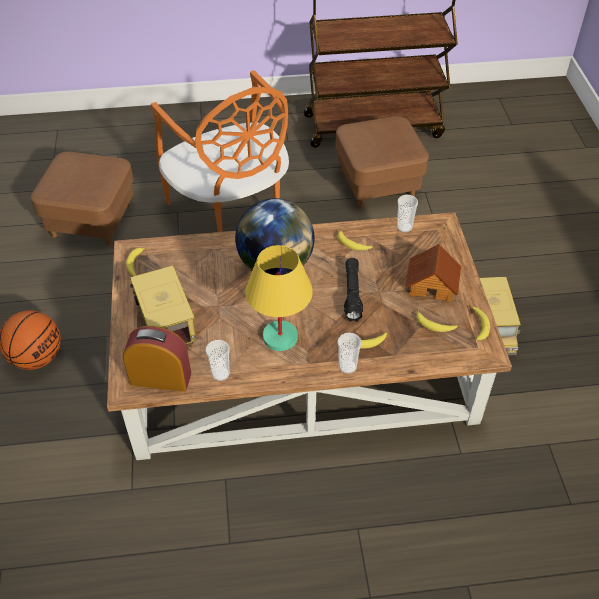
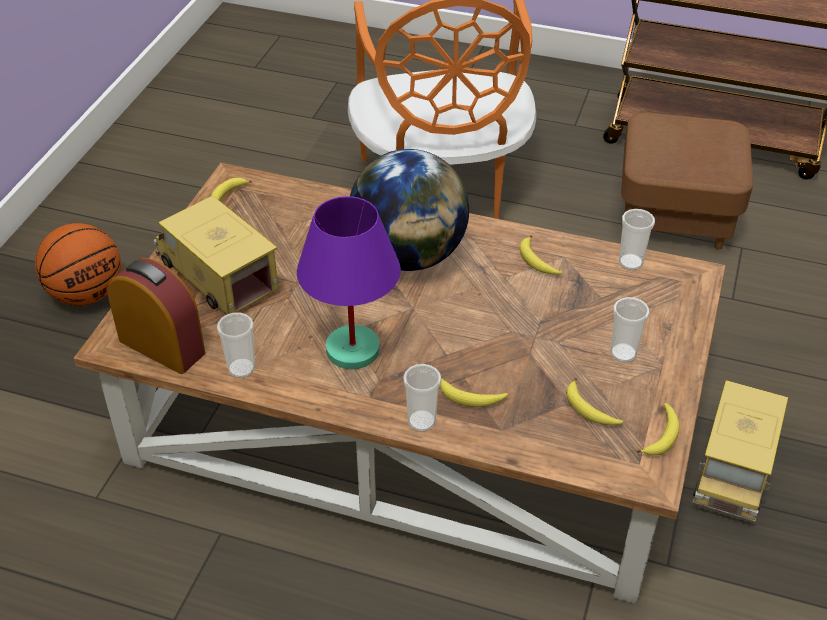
camera: 25 degrees right, 5 degrees down
(92, 220) = (255, 151): brown ottoman -> none
(164, 318) = (217, 275): toy truck -> toy truck turned 45 degrees counterclockwise
(279, 337) = (352, 349): yellow table lamp -> purple table lamp
(352, 294) = (493, 327): black flashlight -> none
(432, 284) = (623, 353): toy house -> cup

